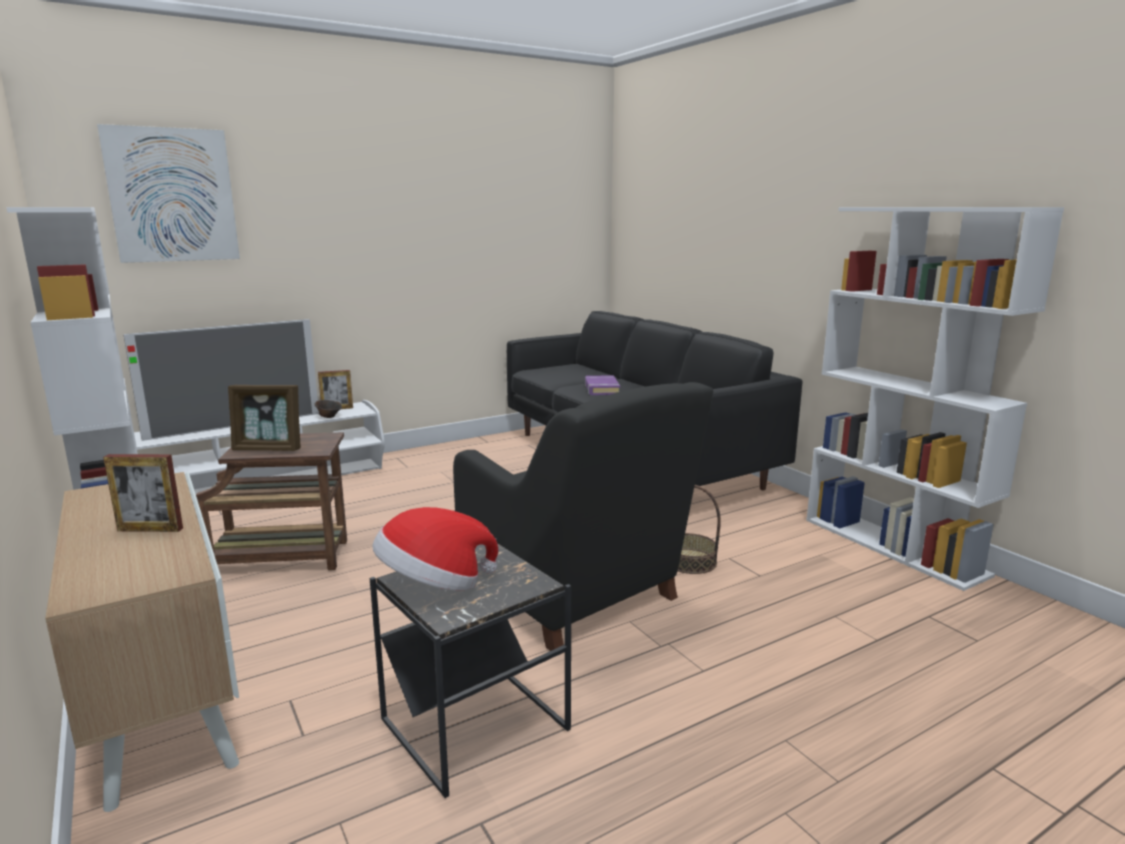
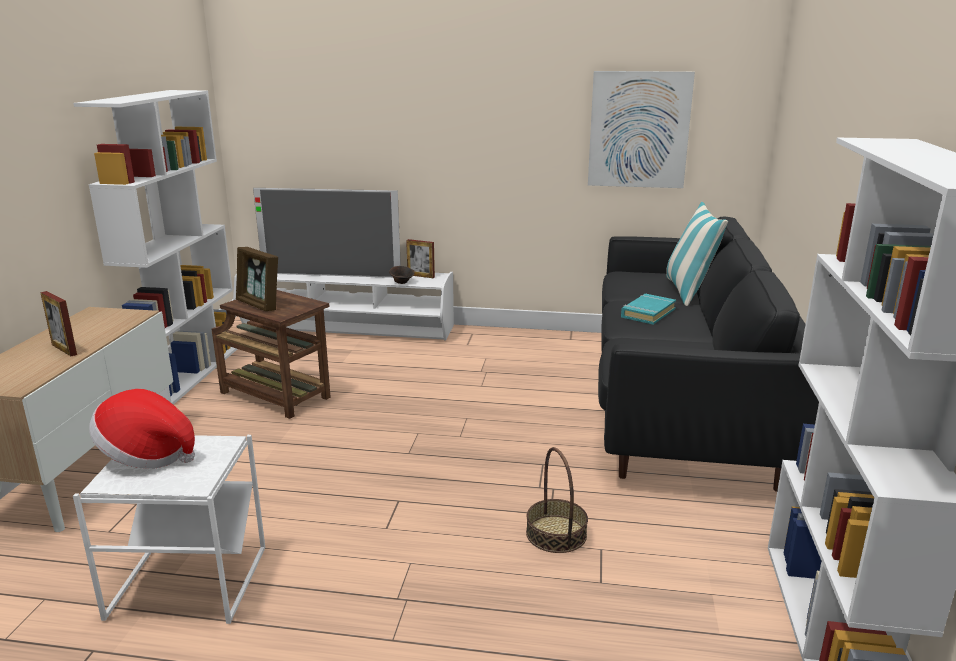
camera: 40 degrees right, 5 degrees up
(172, 195) = (306, 74): picture -> picture (639, 130)
(473, 725) = (188, 582): black side table -> white side table
(575, 596) = (406, 518): black armchair -> none
(598, 372) = (688, 291): none -> pillow
(601, 389) = (647, 313): purple book -> turquoise book

